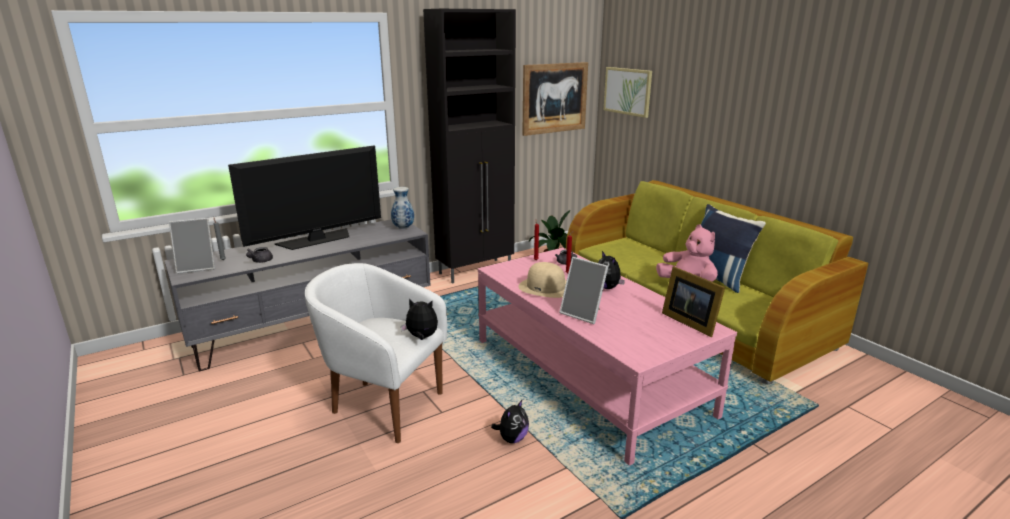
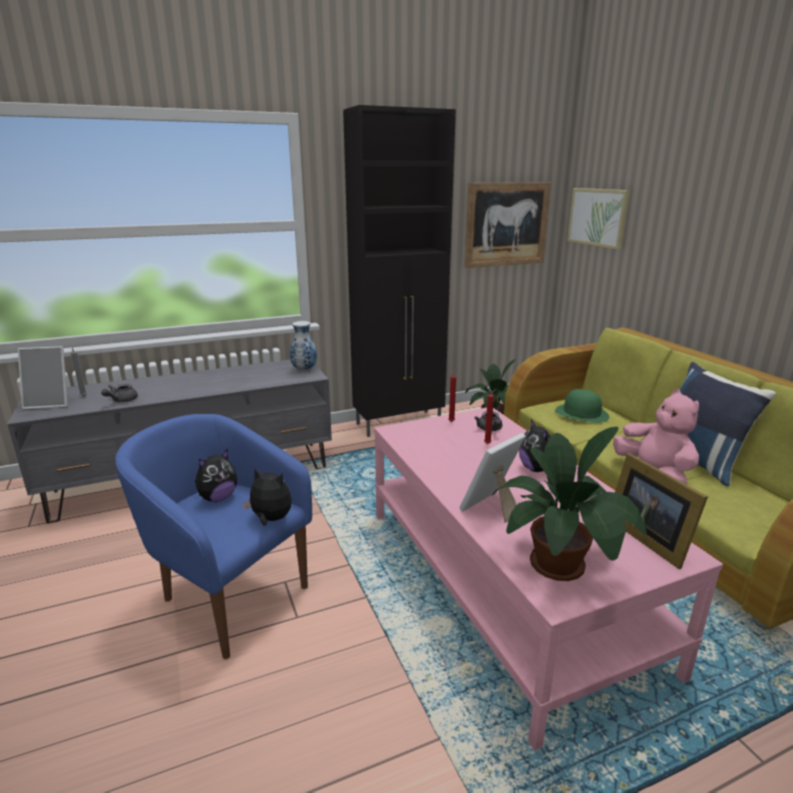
camera: 10 degrees right, 0 degrees up
(317, 240) = (200, 378): television -> none
(383, 406) = (228, 597): white armchair -> blue armchair
(512, 438) = (376, 674): plush toy -> plush toy (218, 497)
(546, 287) = (452, 462): beige hat -> none
(583, 314) = (492, 508): picture frame -> picture frame turned 90 degrees clockwise
(627, 250) = (581, 413): none -> green hat
(638, 341) = (562, 564): none -> potted plant

